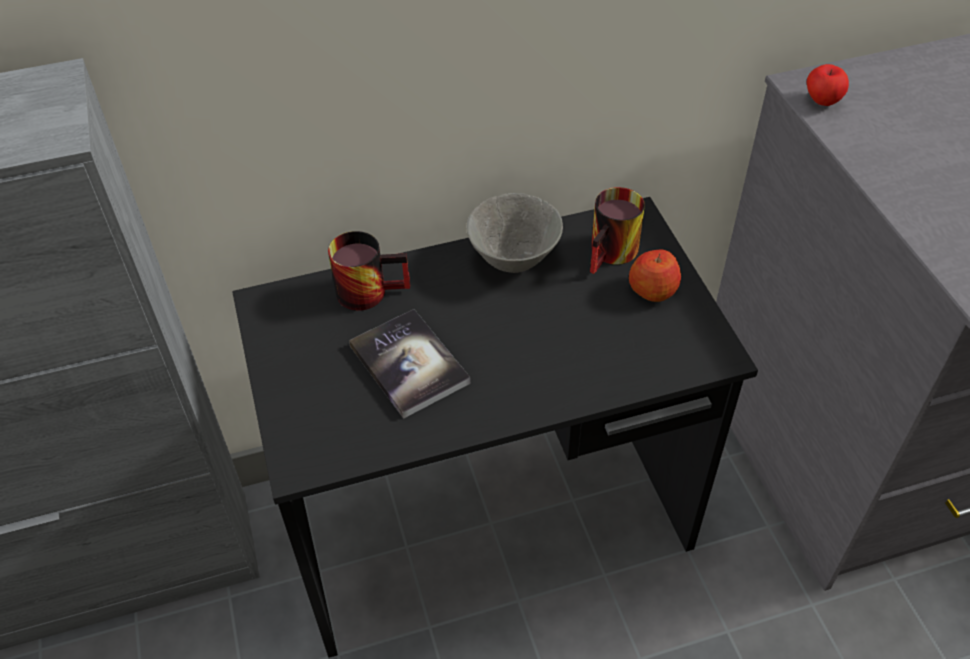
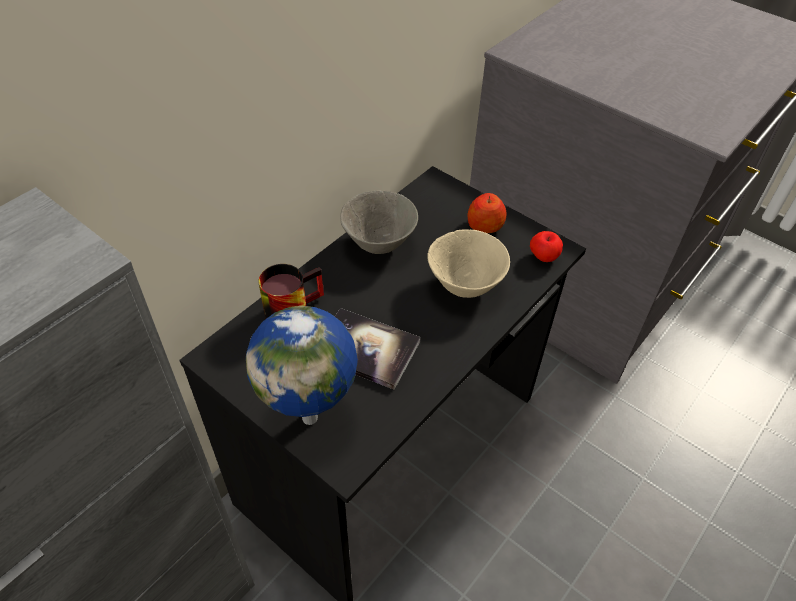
camera: 35 degrees left, 0 degrees up
(304, 403) = (312, 416): none -> globe
(570, 347) = (465, 286): none -> beige bowl
(614, 254) = (442, 212): mug -> none
(822, 100) = (532, 57): apple -> apple (543, 257)

